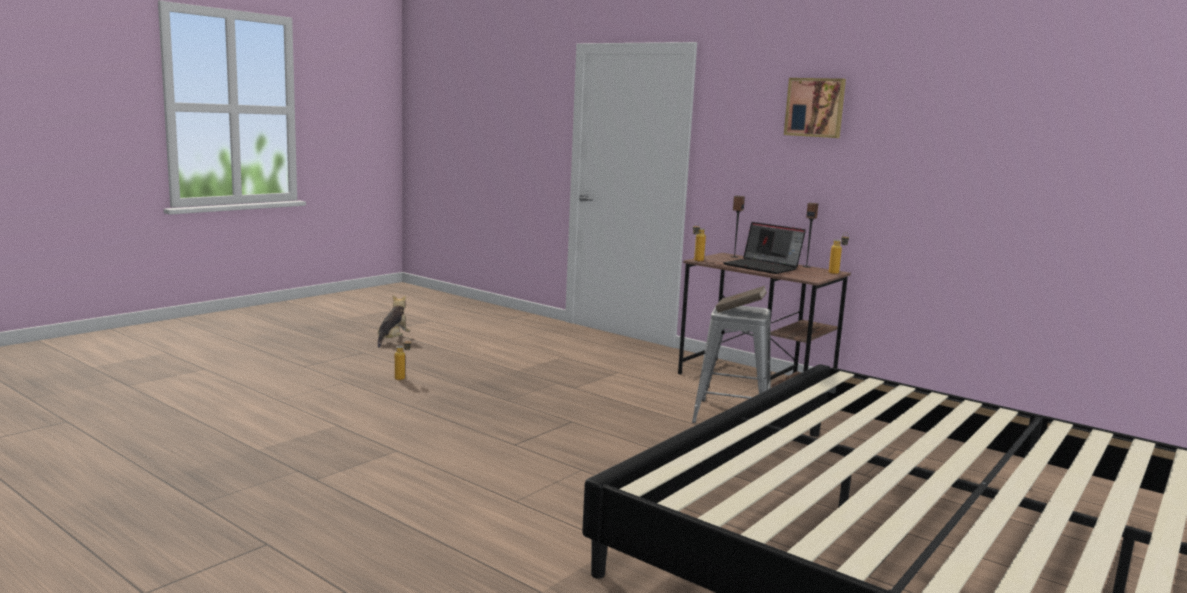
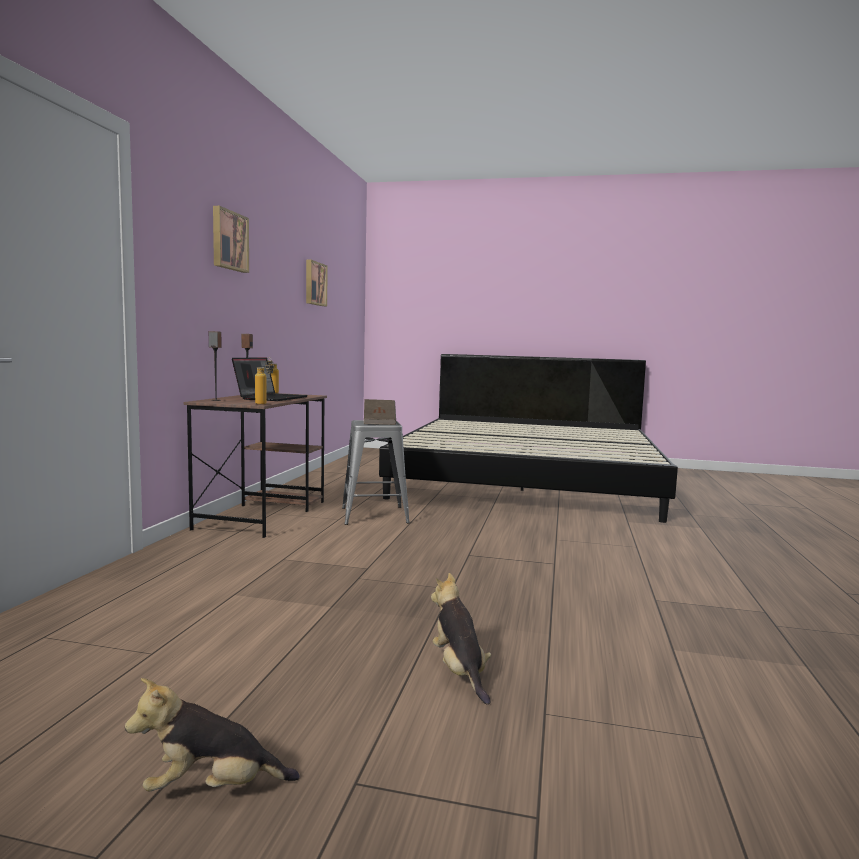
camera: 115 degrees left, 5 degrees down
(403, 378) = (459, 671): bottle -> plush toy
(1056, 140) = (314, 283): none -> picture

